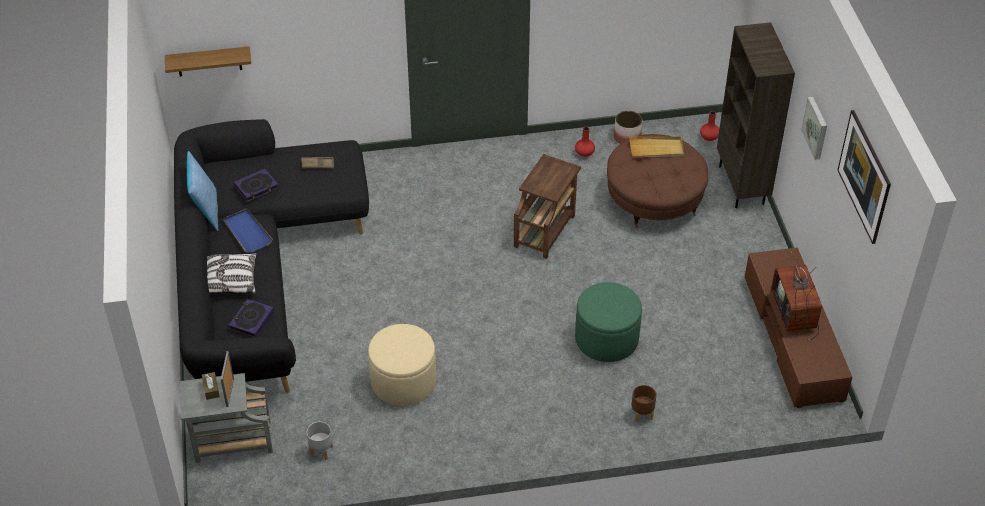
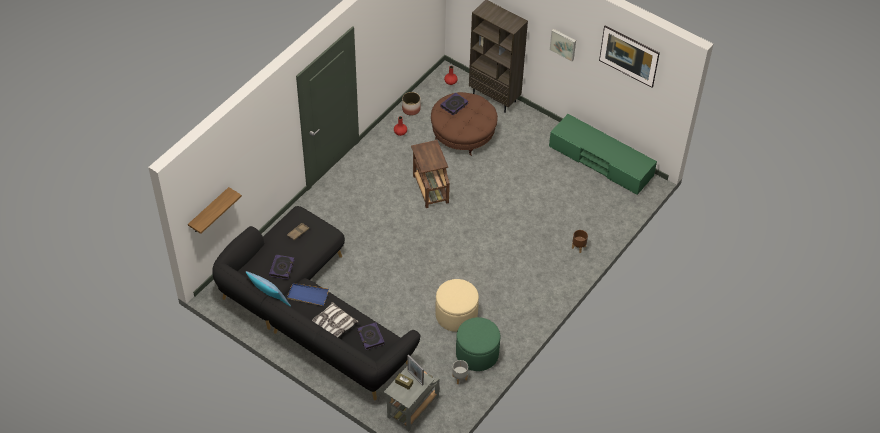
camera: 45 degrees left, 5 degrees up
(606, 339) = (522, 223): green ottoman -> green ottoman (477, 354)
(656, 149) = (454, 105): beige tray -> book
(793, 338) = (600, 161): brown tv stand -> green tv stand
(795, 313) = (602, 147): television -> none

